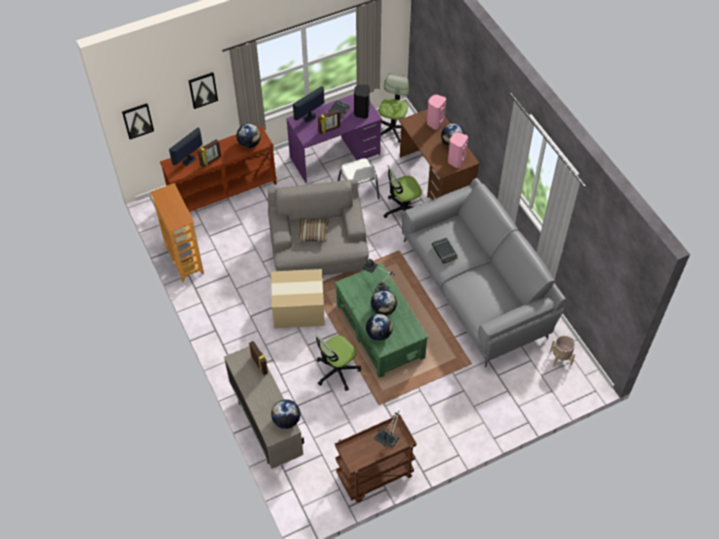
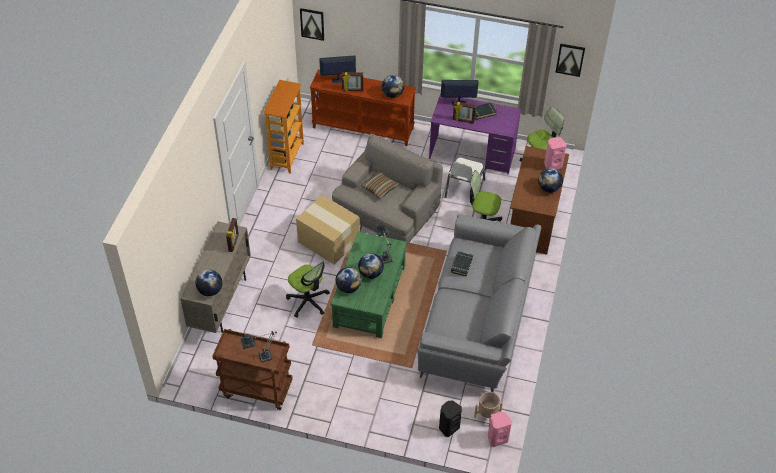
camera: 40 degrees right, 5 degrees down
(203, 89) = (374, 26): picture -> picture (570, 59)
(337, 371) = (308, 301): office chair -> office chair turned 135 degrees counterclockwise
(361, 112) = (502, 123): black speaker -> black speaker (448, 427)
(456, 160) = (537, 202): pink speaker -> pink speaker (497, 438)

